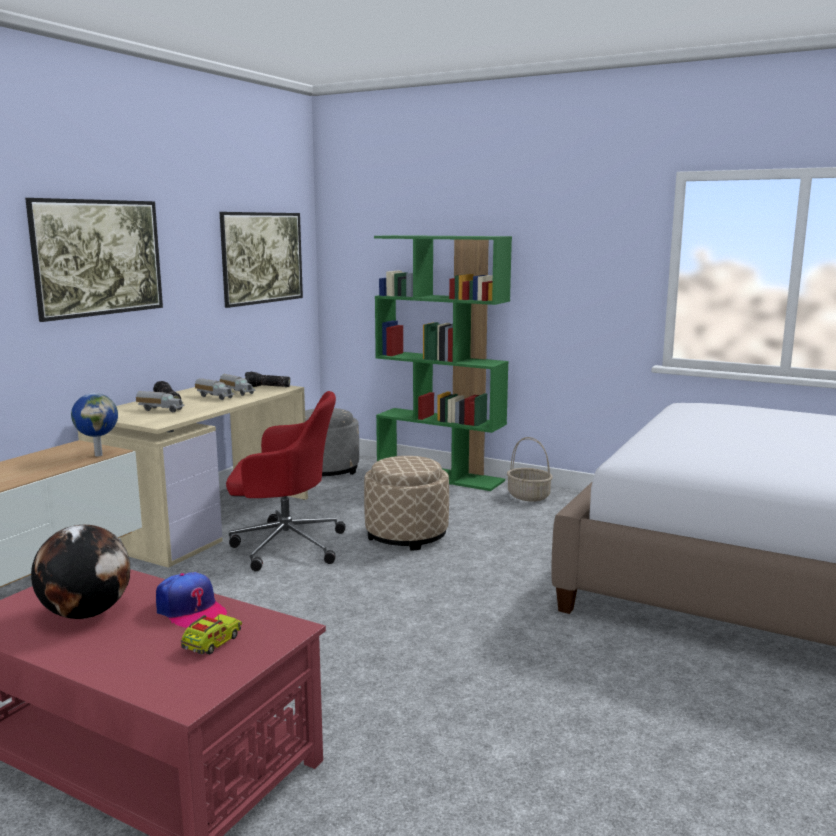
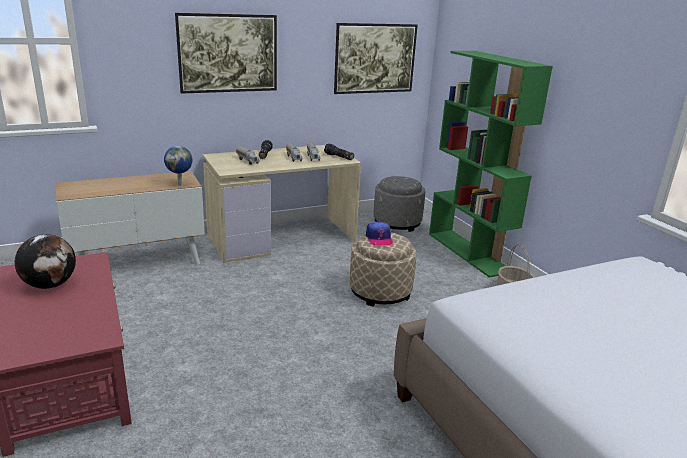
camera: 35 degrees right, 10 degrees up
(190, 610) = (88, 304): cap -> cap (379, 238)
(212, 643) = (62, 330): toy truck -> none
(285, 545) = (299, 271): red office chair -> none

